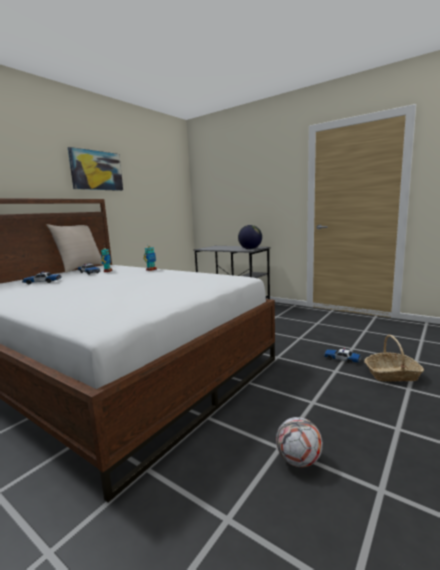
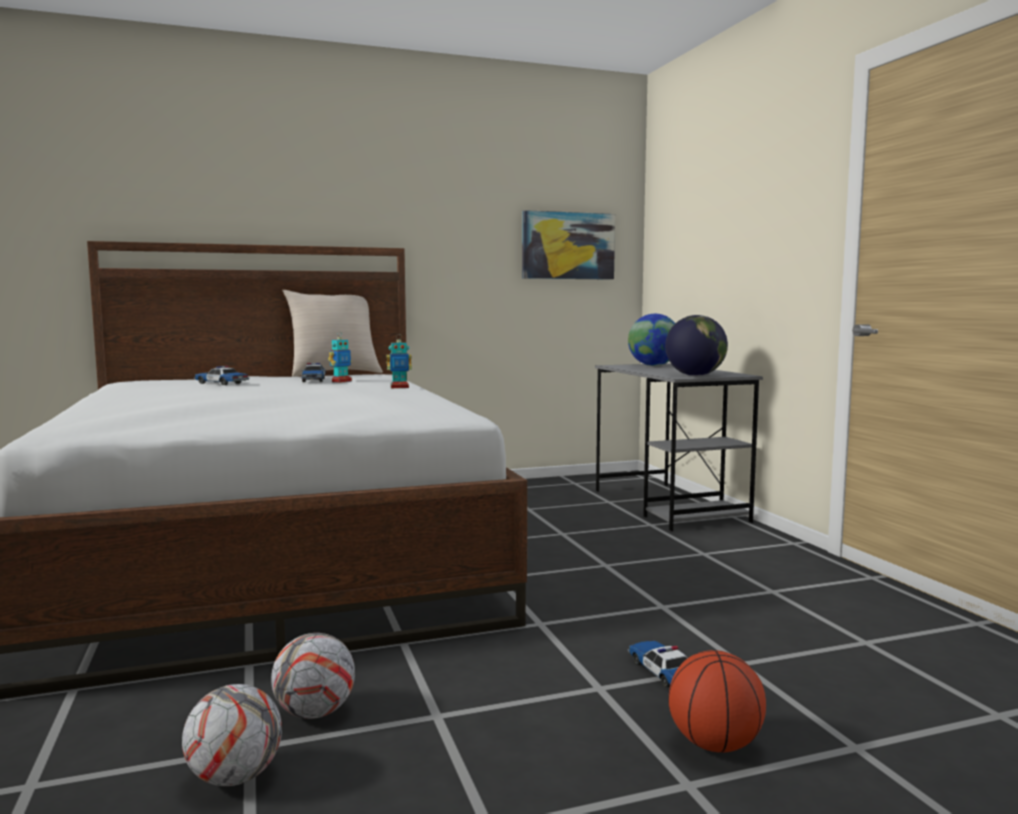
camera: 35 degrees right, 5 degrees down
(96, 170) = (401, 195): picture -> picture (568, 246)
(216, 247) = (653, 365): none -> globe
(273, 422) = (314, 713): none -> football
(392, 374) = (715, 745): basket -> basketball

